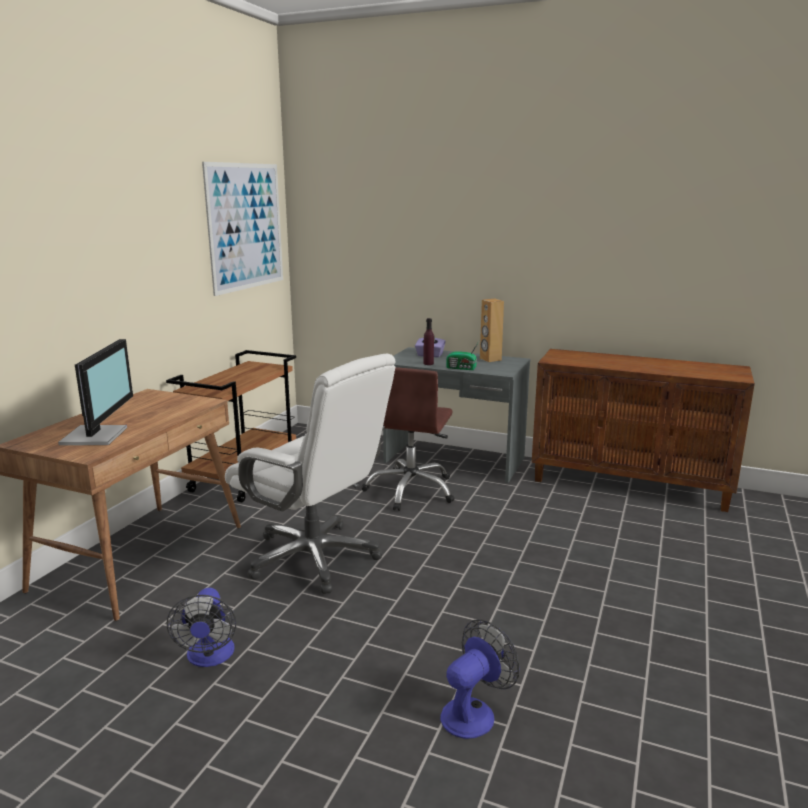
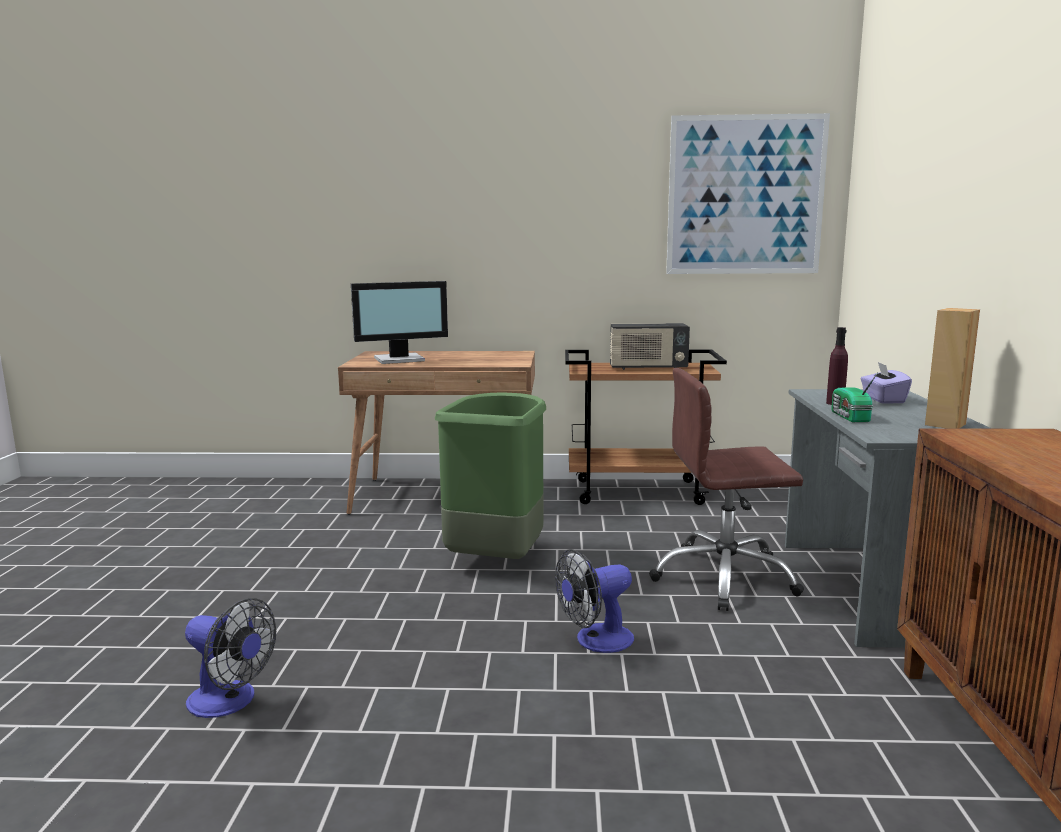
camera: 70 degrees right, 5 degrees down
(209, 657) = (306, 557): fan -> fan (595, 641)
(241, 376) = (647, 368): none -> radio
(314, 558) = (497, 560): white office chair -> green trash can

